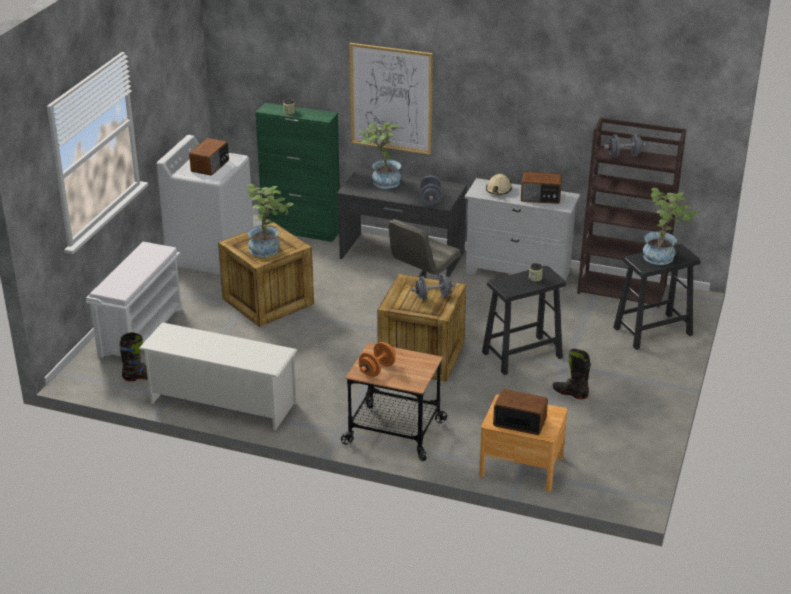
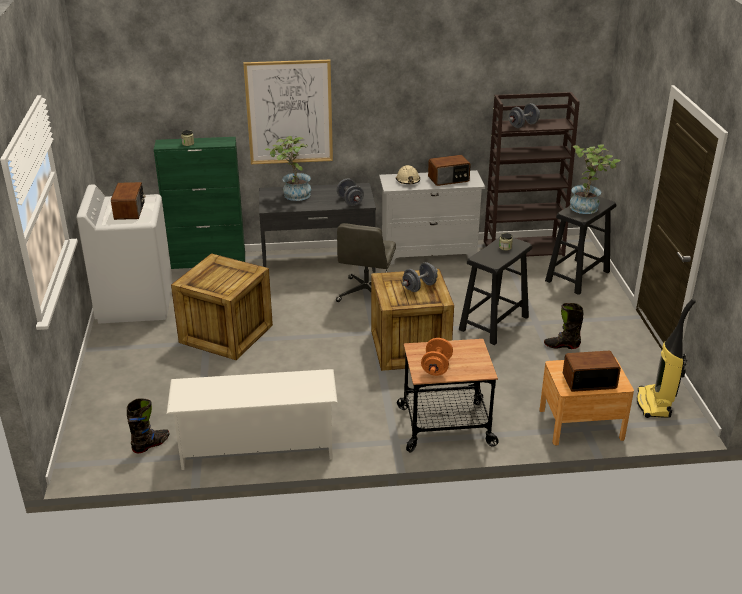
camera: 25 degrees left, 0 degrees up
(141, 331) = (116, 397): white bench -> none
(269, 249) = (226, 280): potted plant -> none
(611, 471) = (655, 404): none -> vacuum cleaner

